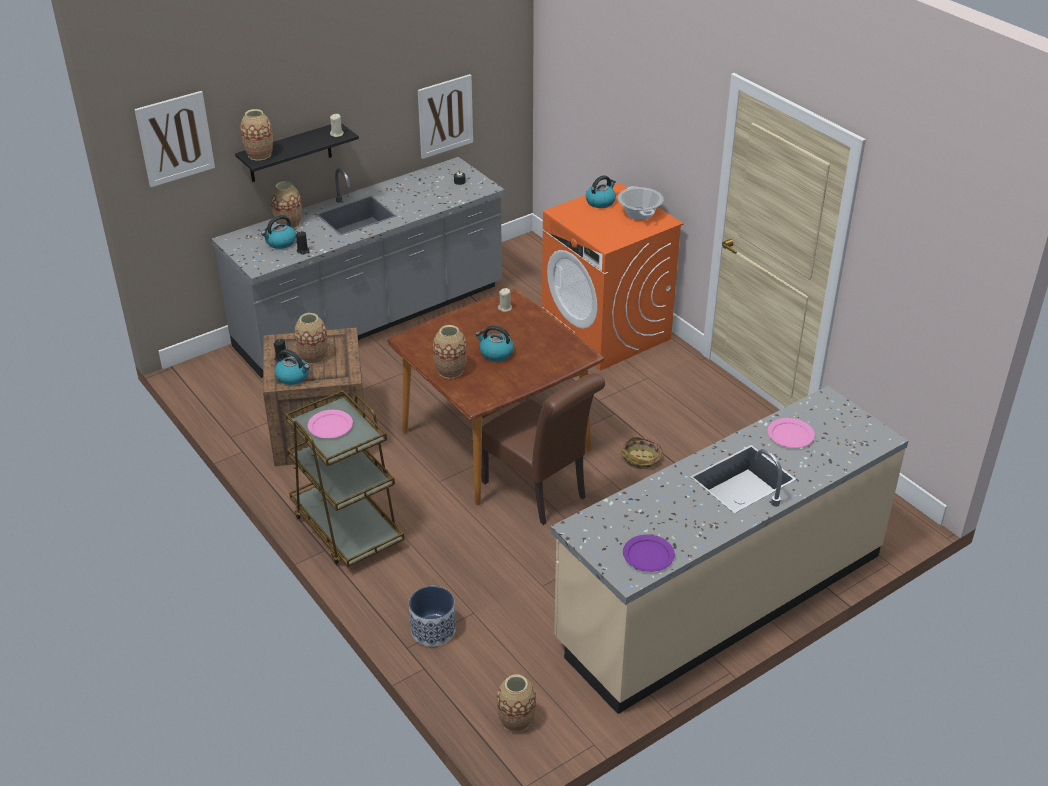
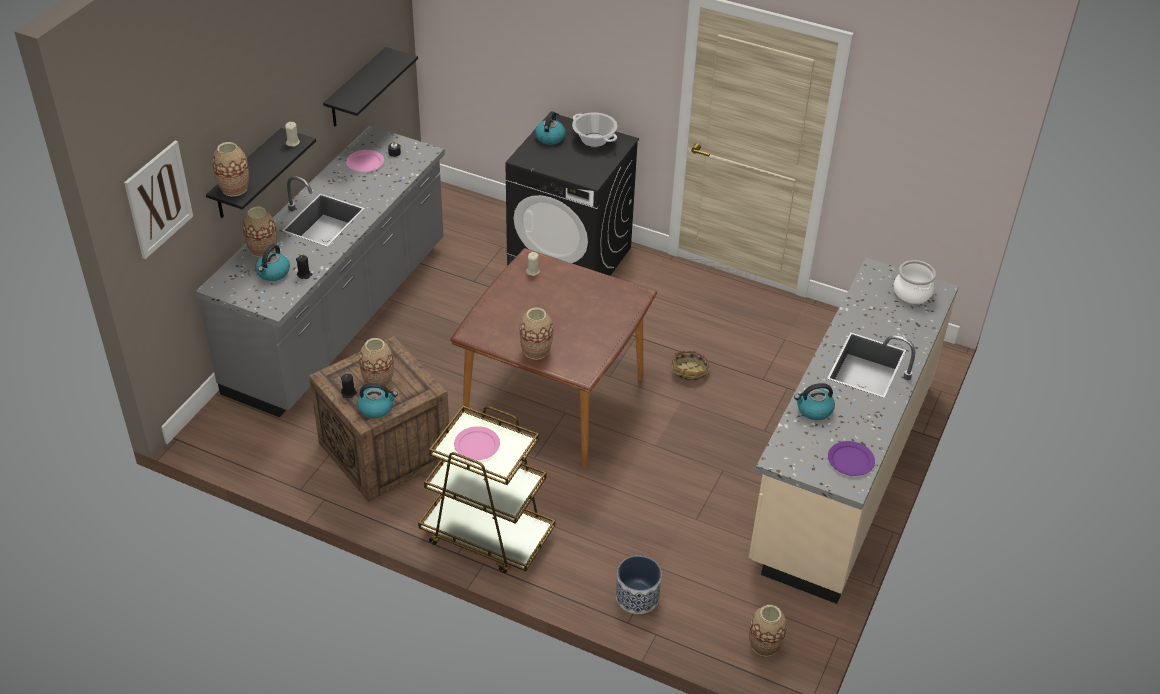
camera: 30 degrees left, 5 degrees up
(445, 116) = (356, 89): picture -> black shelf
(496, 353) = (561, 319): kettle -> kettle (813, 410)
(539, 492) = (629, 435): brown chair -> none
(606, 332) = (570, 258): orange washing machine -> black washing machine
(790, 435) = (872, 312): pink plate -> pink plate (365, 162)
(849, 431) = (911, 293): none -> cooking pot

